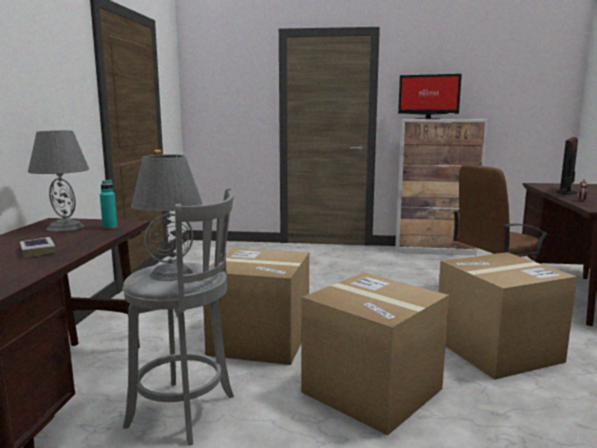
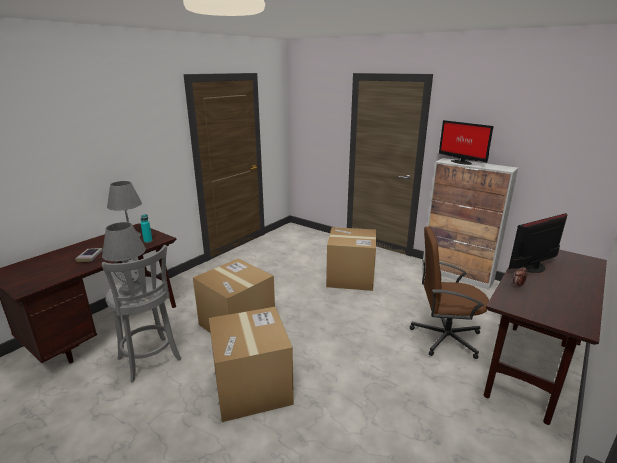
camera: 30 degrees right, 10 degrees up
(497, 350) = (373, 389): cardboard box -> cardboard box (350, 277)

